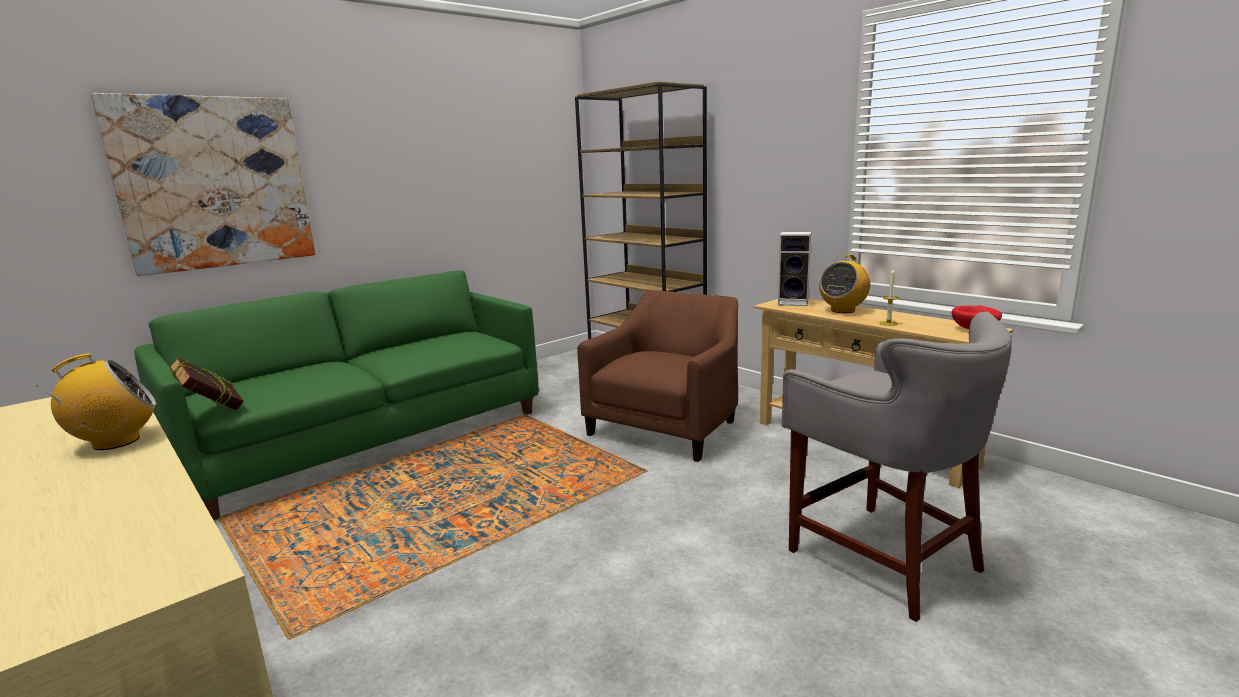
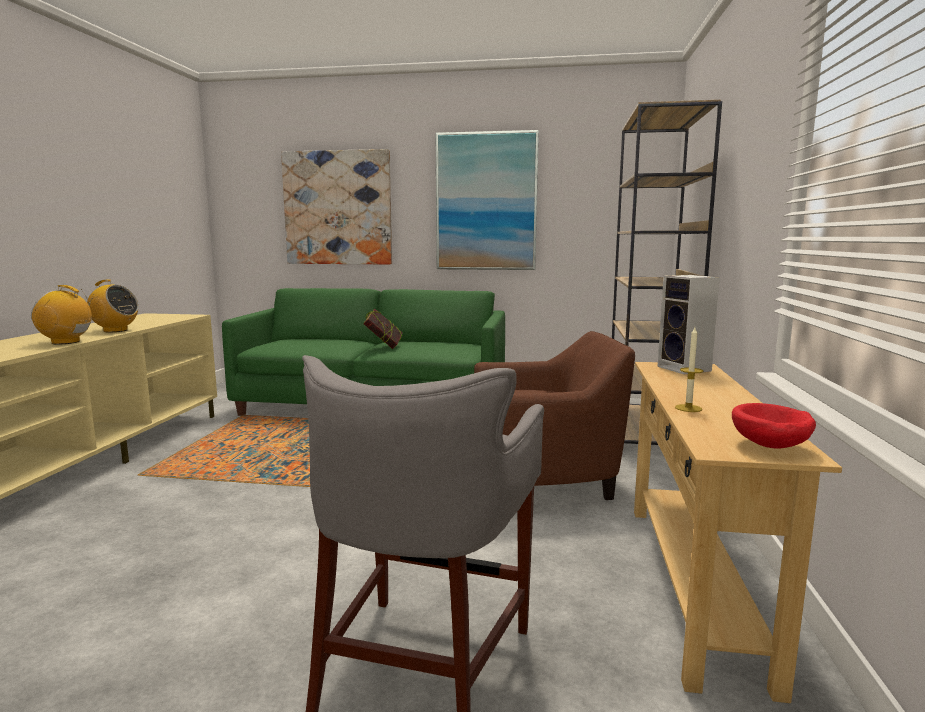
camera: 50 degrees right, 5 degrees down
(213, 411) = (251, 347): book -> book (383, 347)
(421, 167) = (486, 202): none -> picture
(843, 310) = (702, 386): radio -> radio (66, 342)

